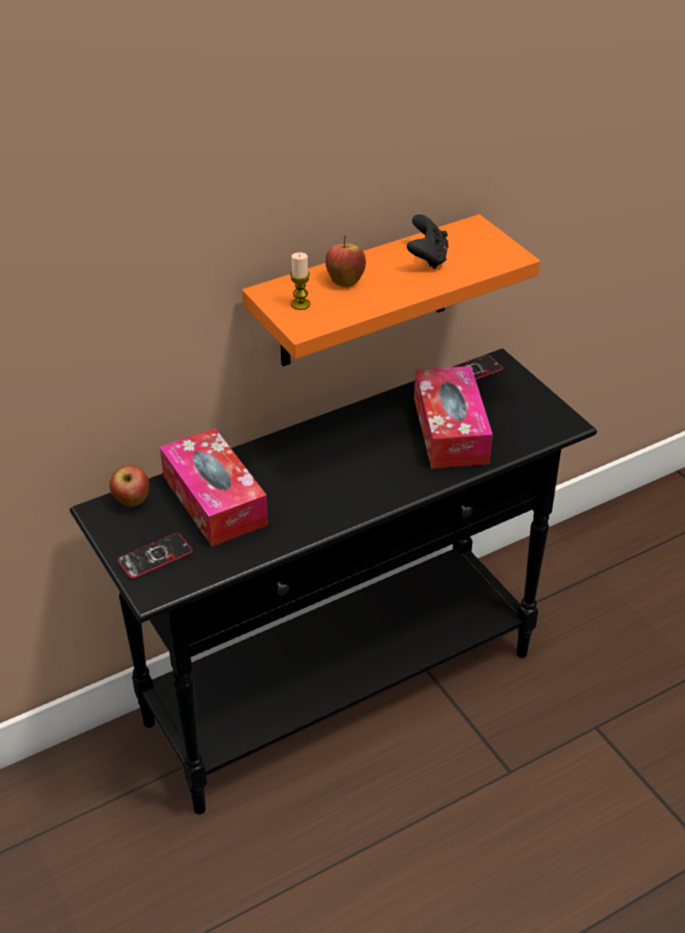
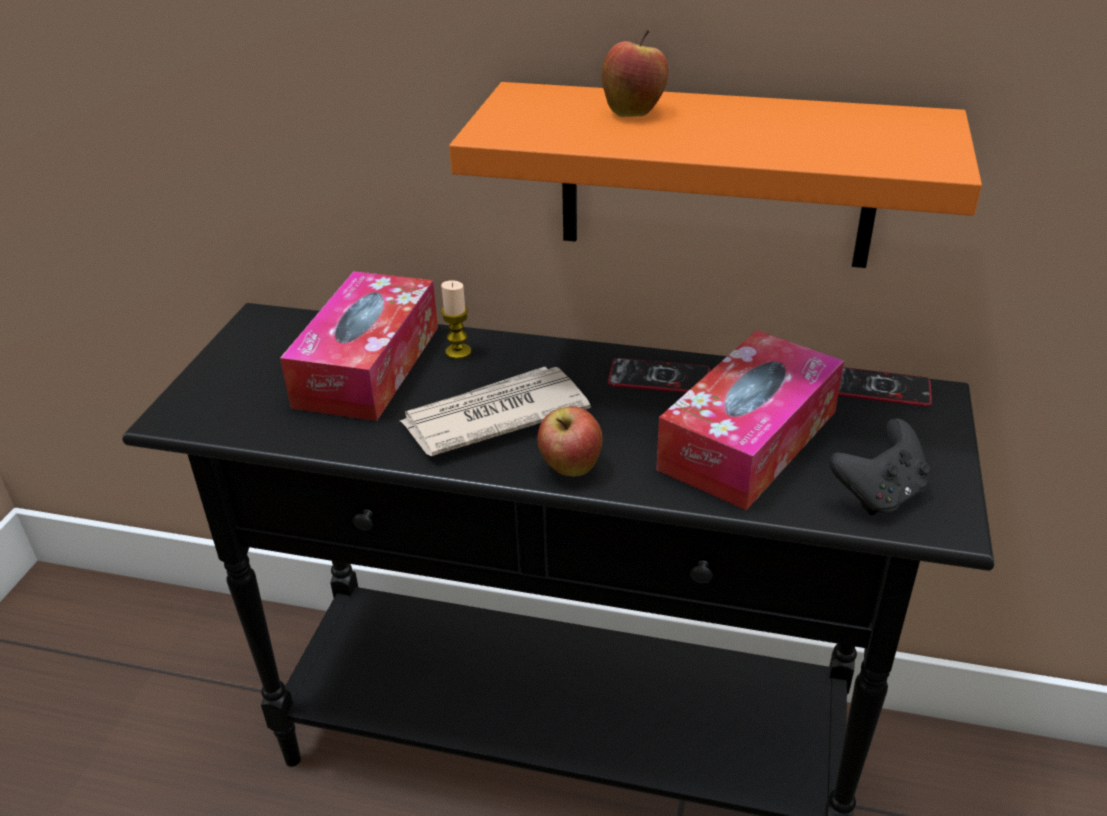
camera: 45 degrees right, 5 degrees down
(132, 502) = (297, 325): apple -> apple (570, 468)
(155, 557) = (229, 386): phone -> phone (659, 378)
(300, 304) = (533, 113): candle -> candle (458, 352)
(321, 488) = (492, 416): none -> newspaper
(427, 258) = (791, 126): black game controller -> black game controller (879, 494)

